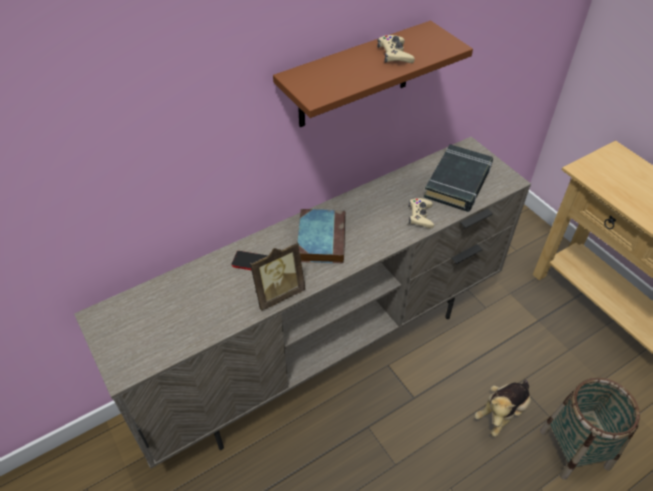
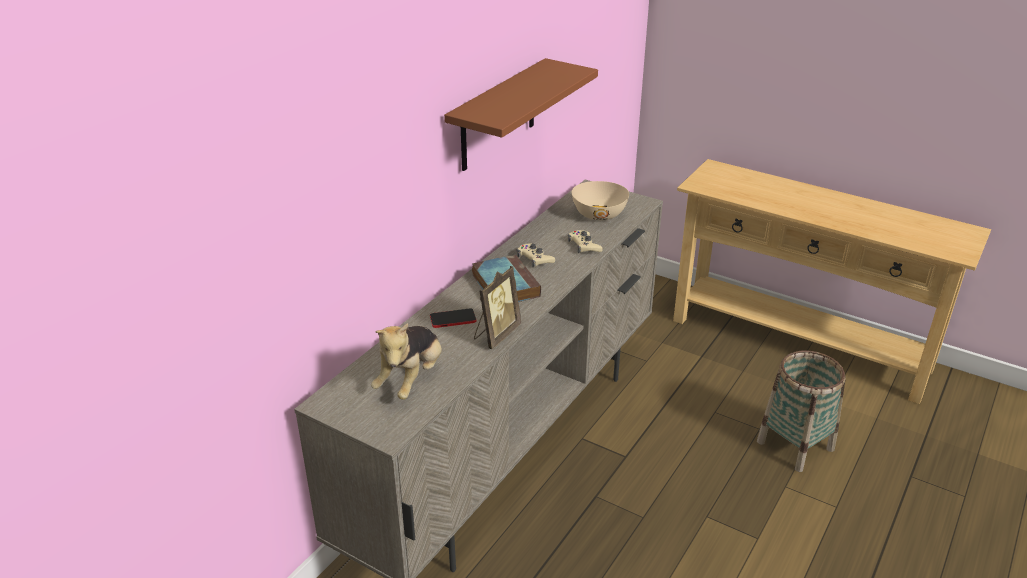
camera: 25 degrees left, 15 degrees down
(394, 54) = (537, 83): beige game controller -> beige game controller (534, 259)
(458, 182) = (599, 214): black book -> beige bowl
(502, 412) = (715, 439): plush toy -> plush toy (411, 379)

